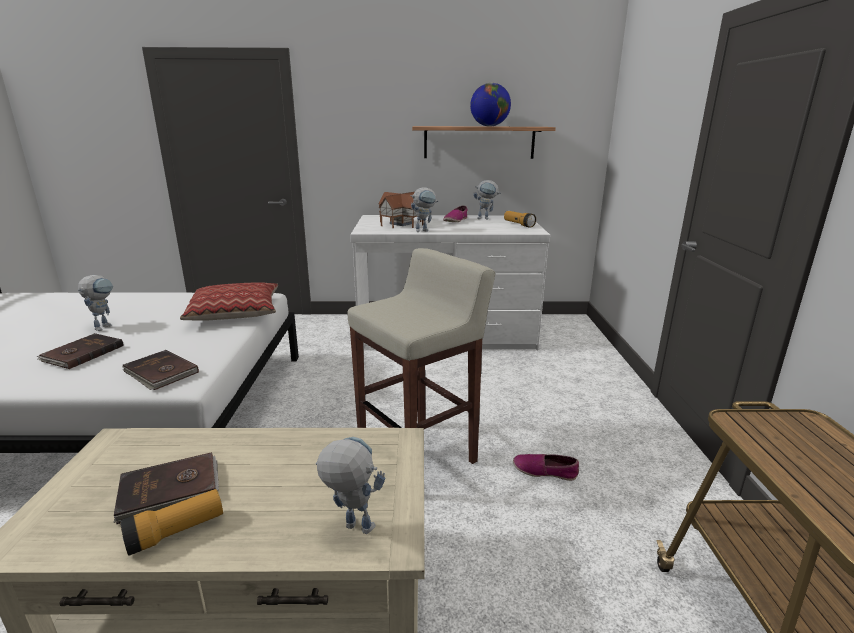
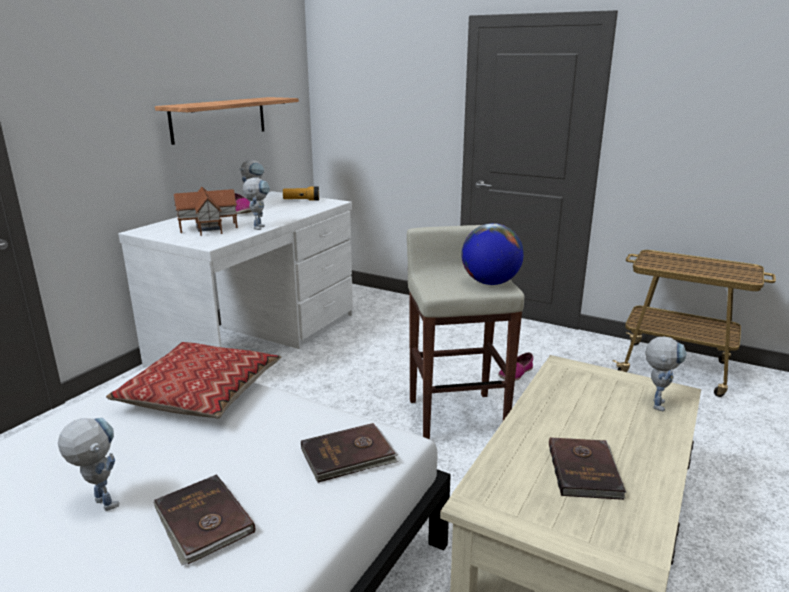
camera: 60 degrees left, 0 degrees up
(176, 532) = (642, 470): flashlight -> none
(351, 526) = (656, 402): toy robot -> toy robot turned 150 degrees clockwise
(489, 126) = (241, 101): globe -> globe (490, 283)

